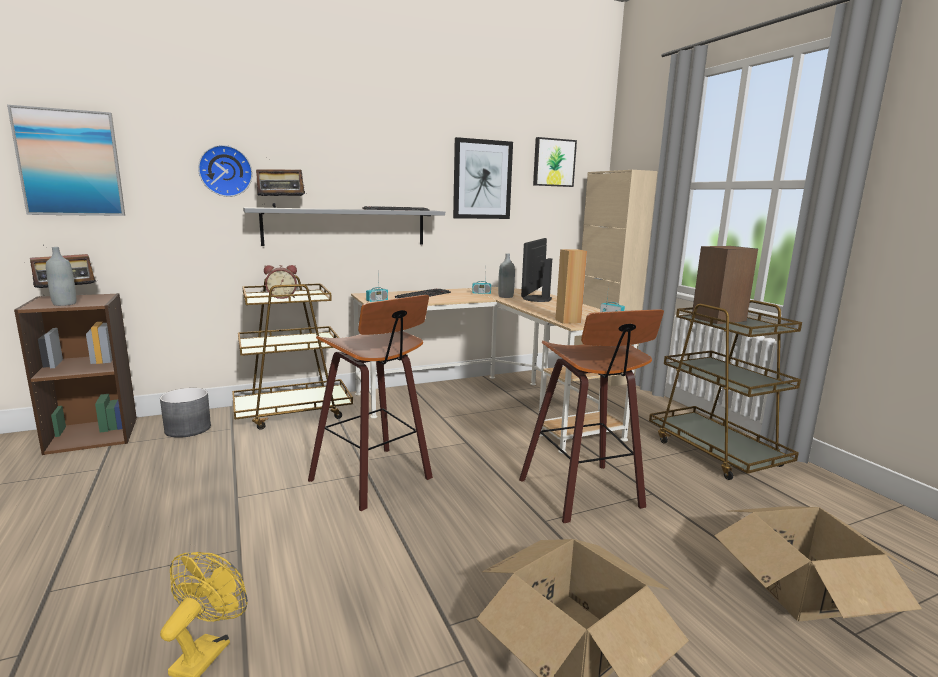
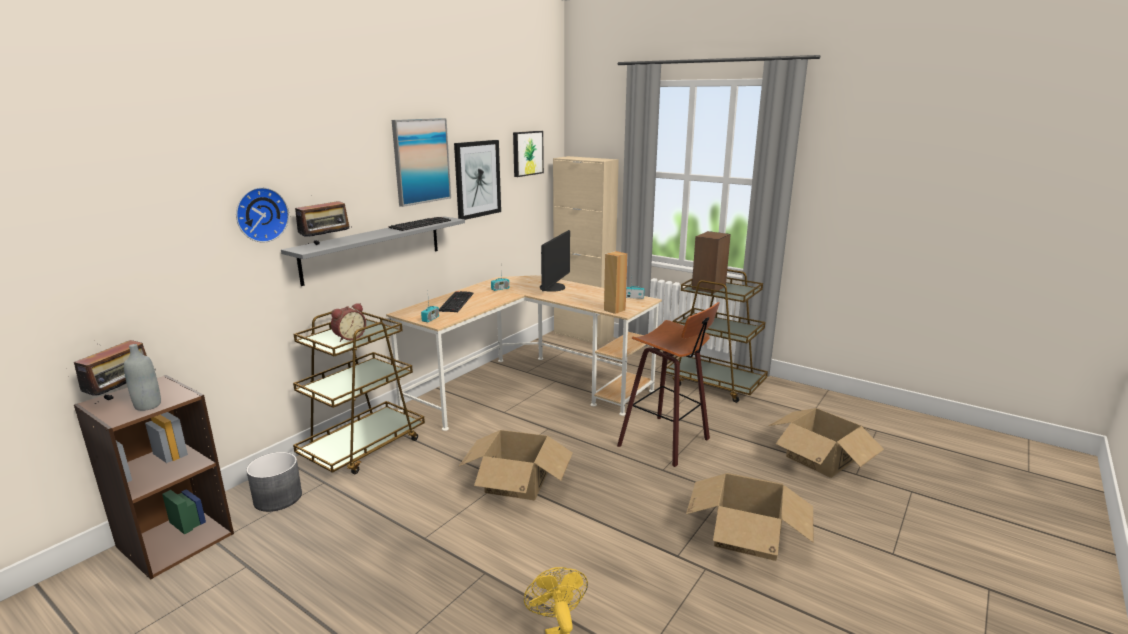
camera: 30 degrees left, 5 degrees up
(70, 163) = (95, 238): picture -> picture (421, 161)
(376, 479) = (517, 482): stool -> cardboard box
(505, 296) = (526, 289): grey bottle -> none
(535, 299) = (553, 287): monitor -> monitor turned 150 degrees counterclockwise

